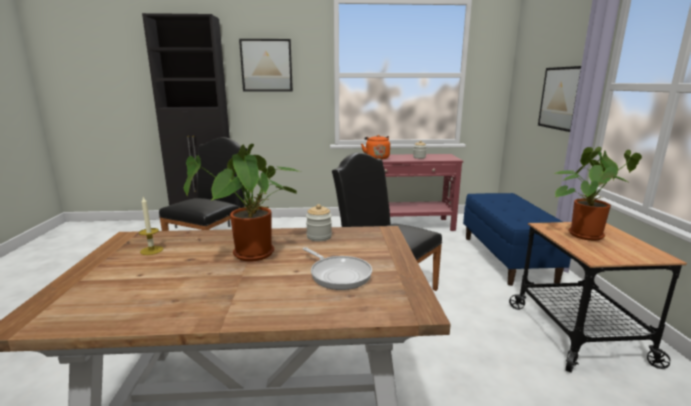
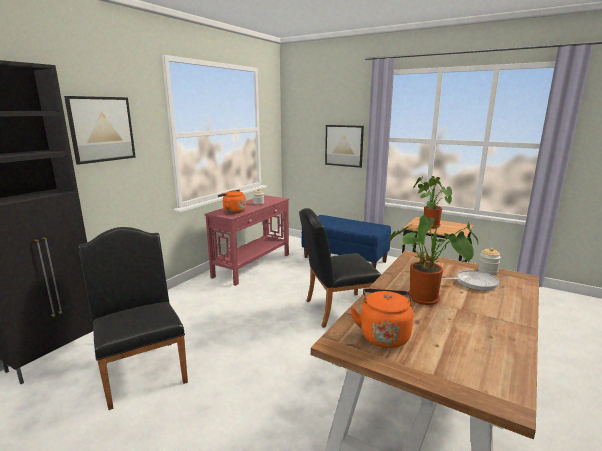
camera: 55 degrees left, 0 degrees up
(151, 250) = (383, 335): candle -> orange kettle
(319, 237) = (406, 273): jar -> jar (487, 271)

